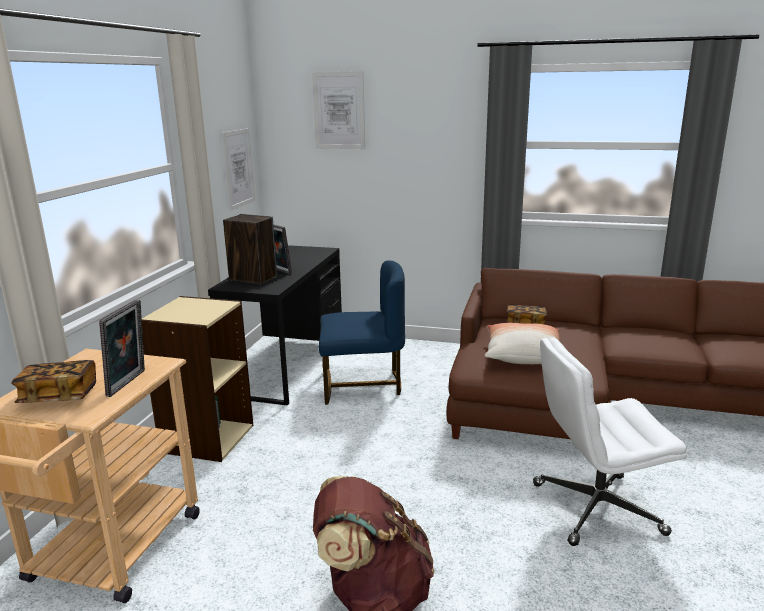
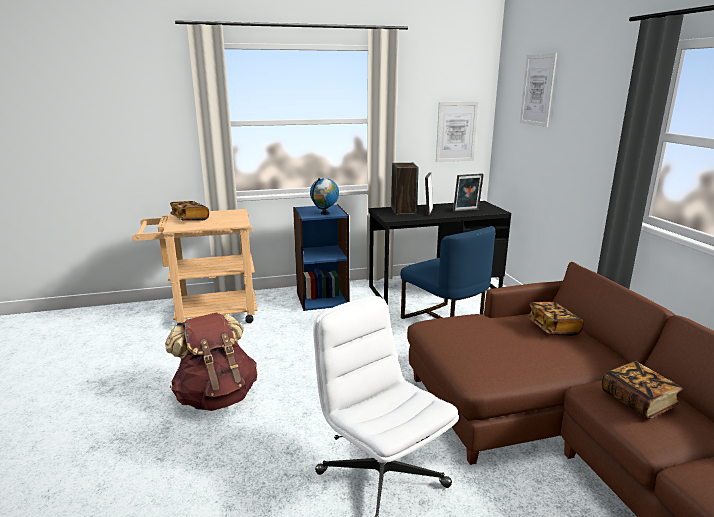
camera: 60 degrees right, 0 degrees up
(129, 383) = (211, 224): picture frame -> picture frame (466, 210)
(207, 438) = (322, 299): beige bookcase -> blue bookcase
(210, 310) = (325, 213): none -> globe
(523, 355) = (481, 339): pillow -> none
(644, 339) = (638, 401): none -> book

